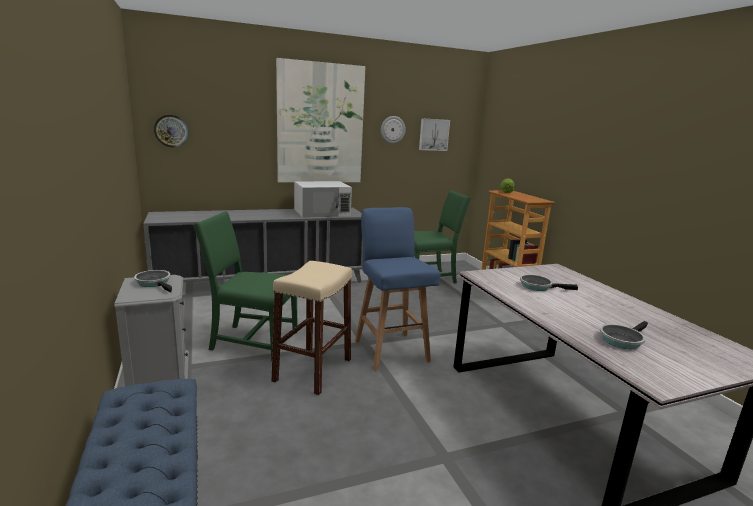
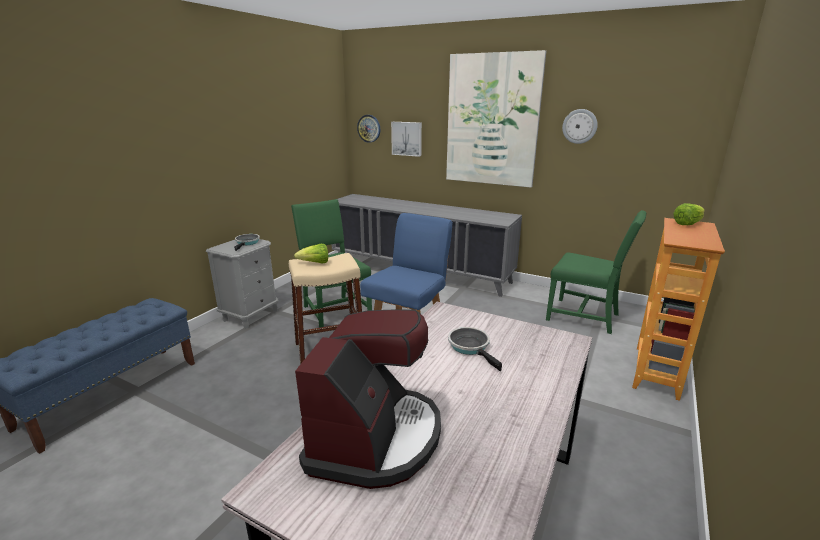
camera: 50 degrees right, 5 degrees up
(309, 275) = (315, 263): none -> lettuce
(322, 212) = (475, 214): white microwave -> none
(433, 134) = (642, 132): picture -> picture (407, 138)
(622, 340) = (375, 437): frying pan -> coffee machine

